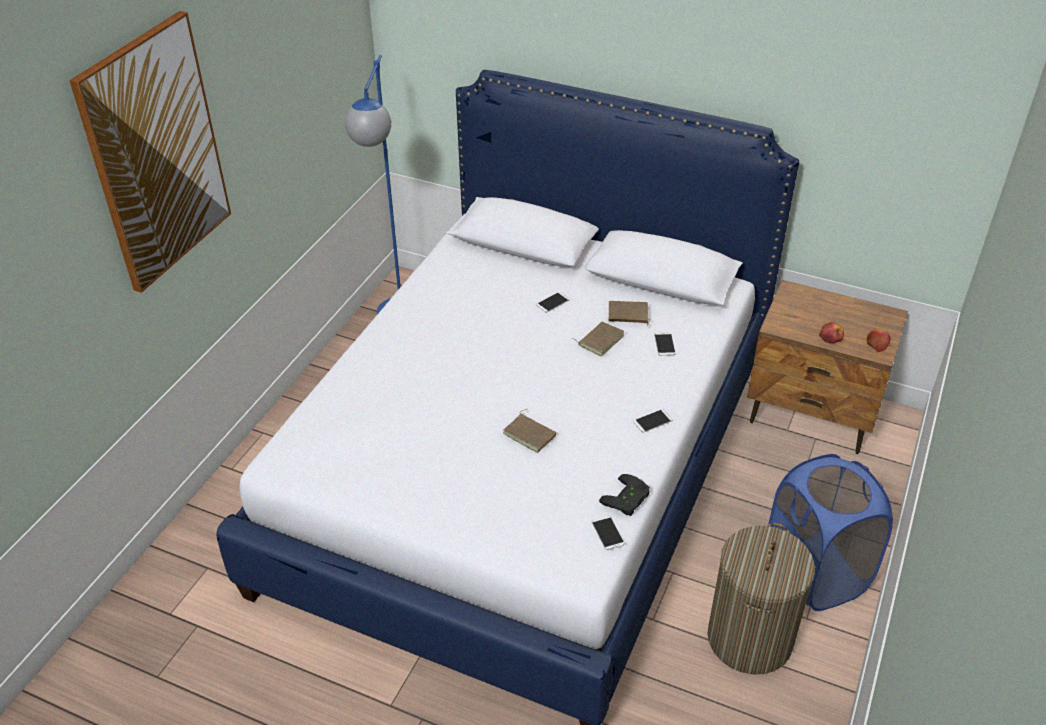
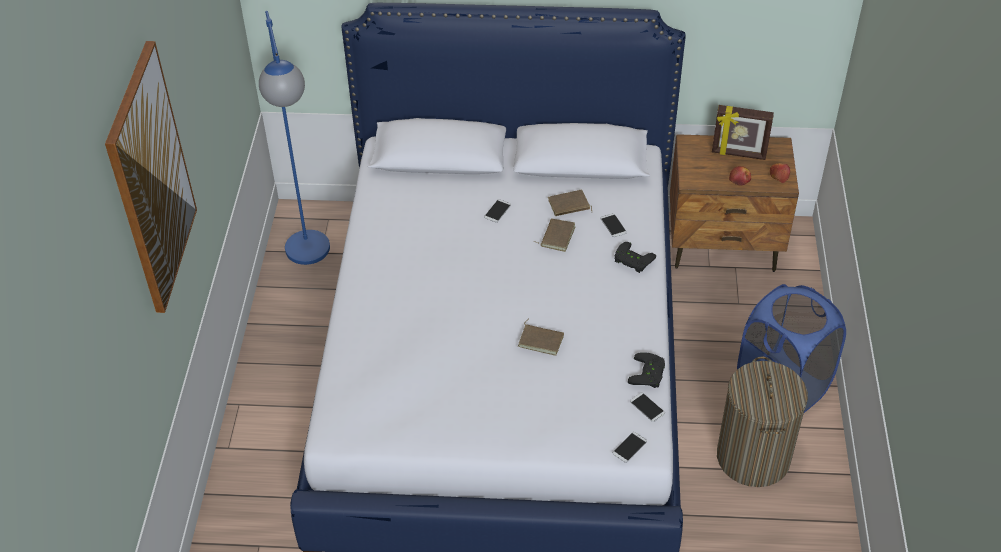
camera: 20 degrees left, 5 degrees up
(652, 421) = (636, 299): phone -> phone (629, 447)
(667, 382) = (632, 261): none -> black game controller
(841, 313) = (738, 154): none -> picture frame

